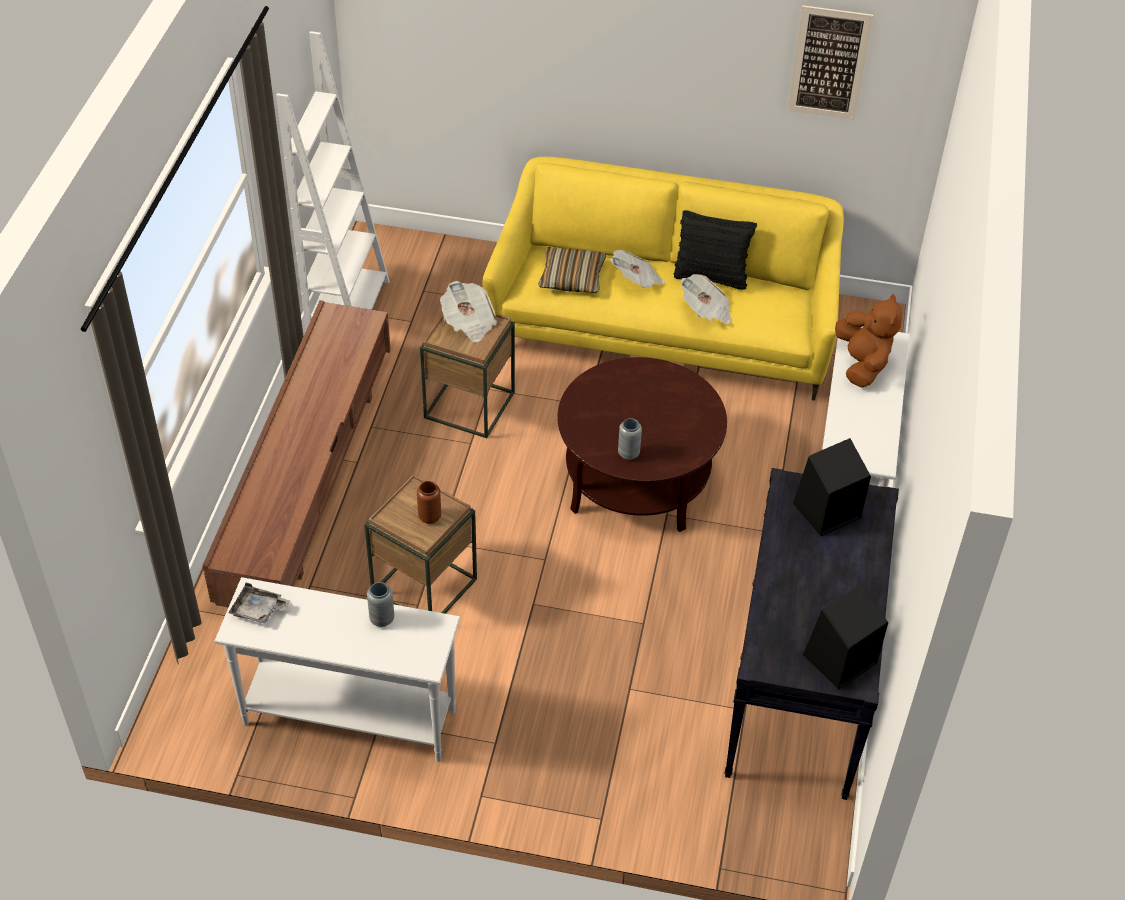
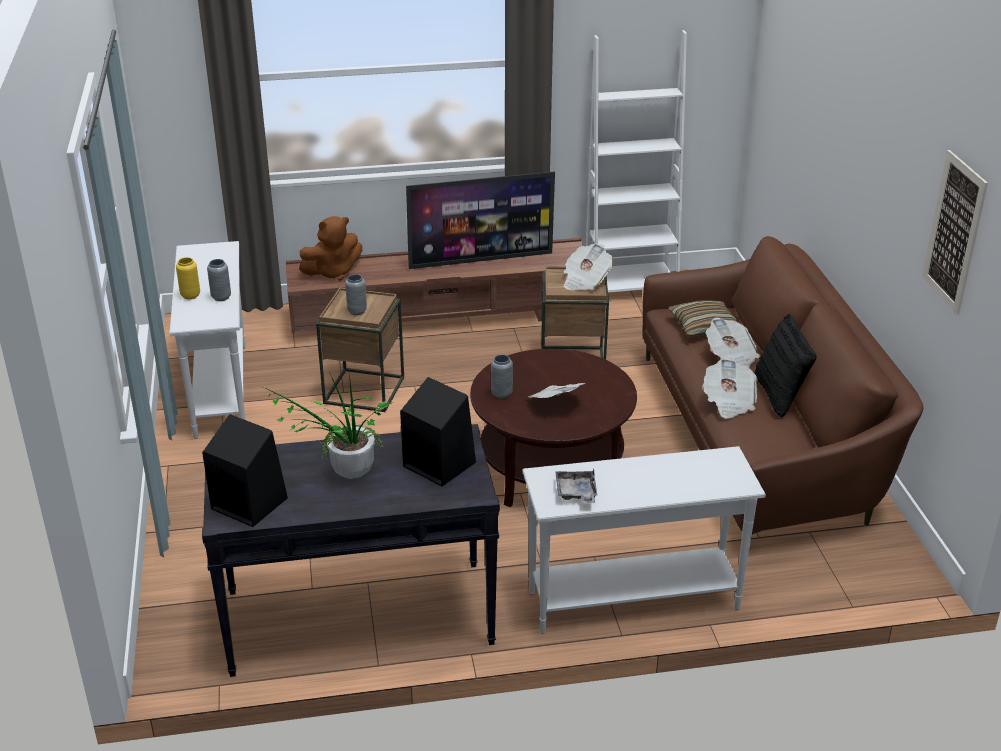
camera: 70 degrees right, 15 degrees down
(258, 610) = (210, 253): grey tray -> grey tray (576, 493)
(314, 393) = (481, 260): none -> television
(361, 647) = (190, 296): none -> yellow vase
(429, 517) = (357, 311): brown vase -> grey vase
(662, 421) = (556, 403): none -> newspaper
(663, 326) = (759, 439): yellow sofa -> brown sofa
(816, 581) = (343, 473): none -> potted plant
(862, 364) = (688, 469): brown plush toy -> brown plush toy (333, 272)

